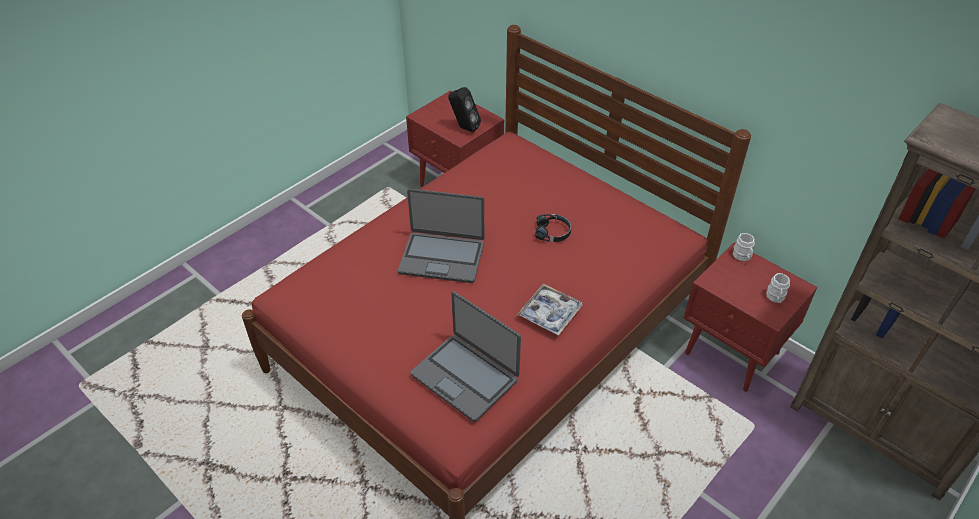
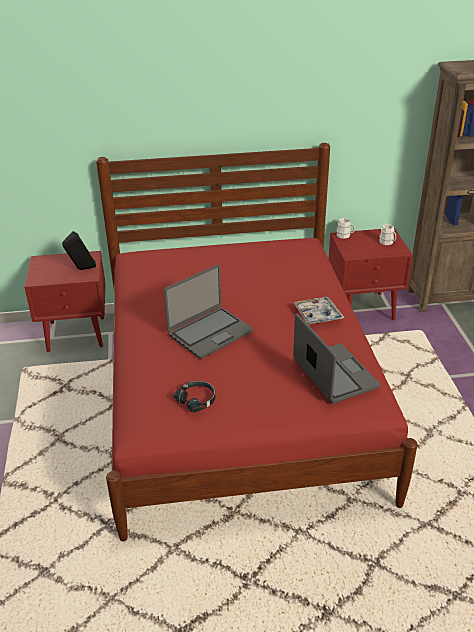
camera: 50 degrees left, 10 degrees down
(465, 376) = (334, 374): laptop -> laptop turned 105 degrees counterclockwise
(553, 232) = (247, 279): black headphones -> black headphones (197, 399)

